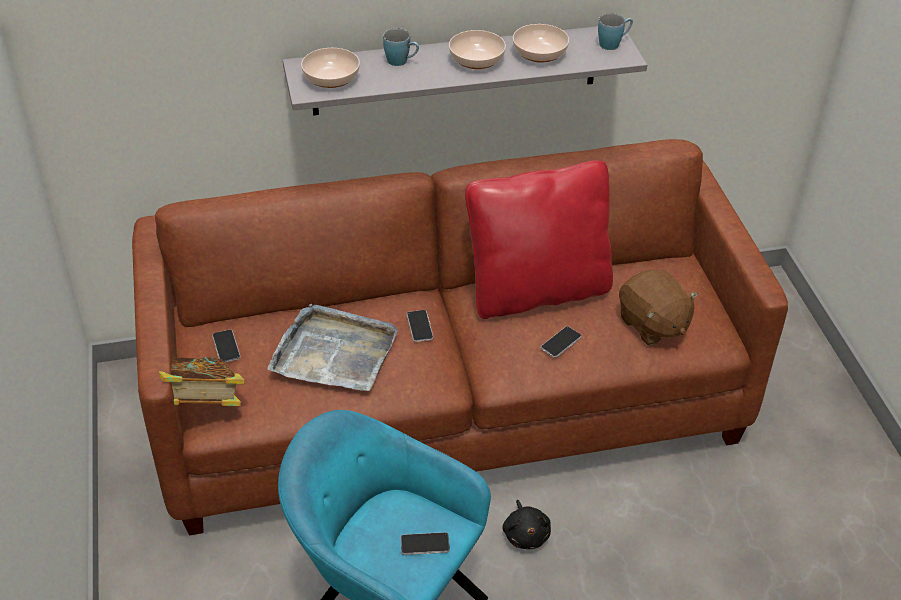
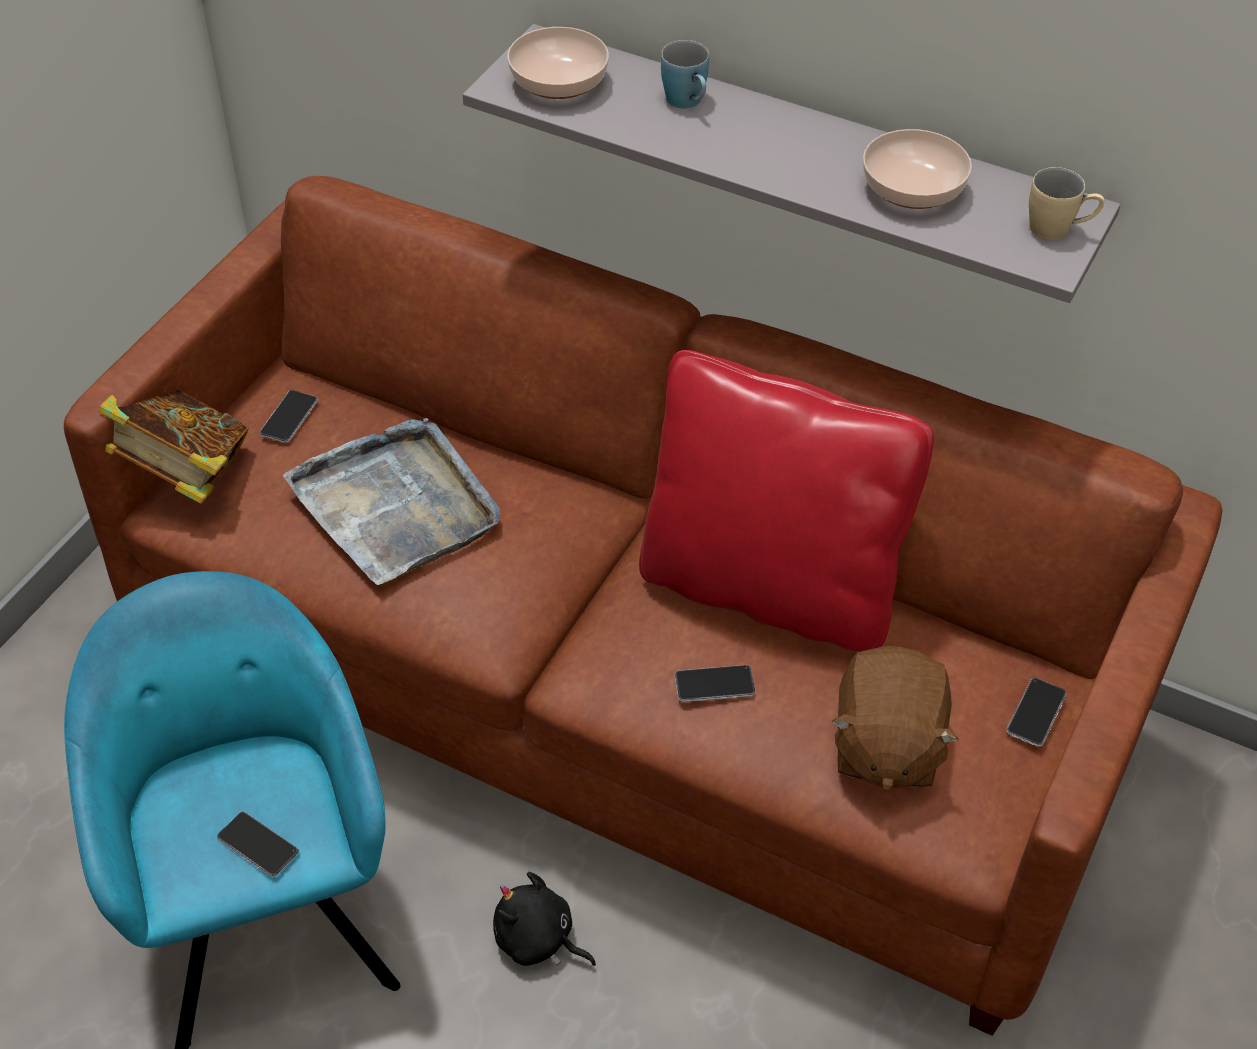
camera: 40 degrees right, 5 degrees up
(420, 326) = (544, 537): phone -> phone (1036, 713)
(476, 61) = (798, 153): bowl -> none
(526, 534) = (538, 940): black plush toy -> black plush toy turned 90 degrees clockwise
(613, 43) = (1059, 230): blue mug -> beige mug

